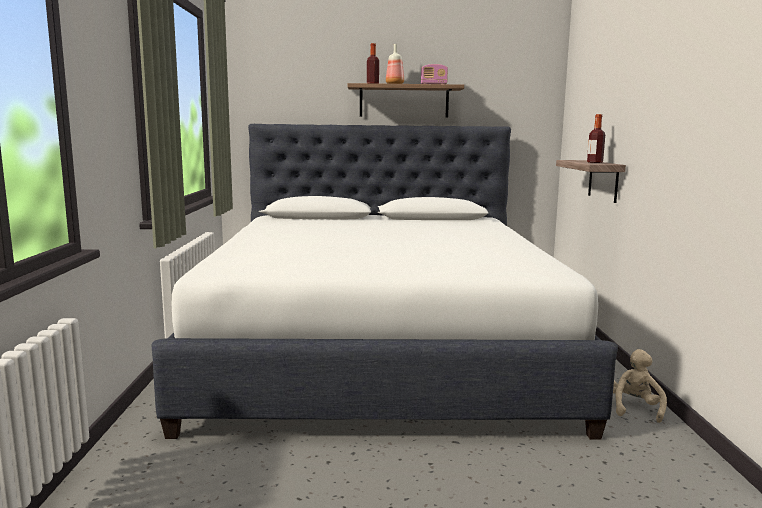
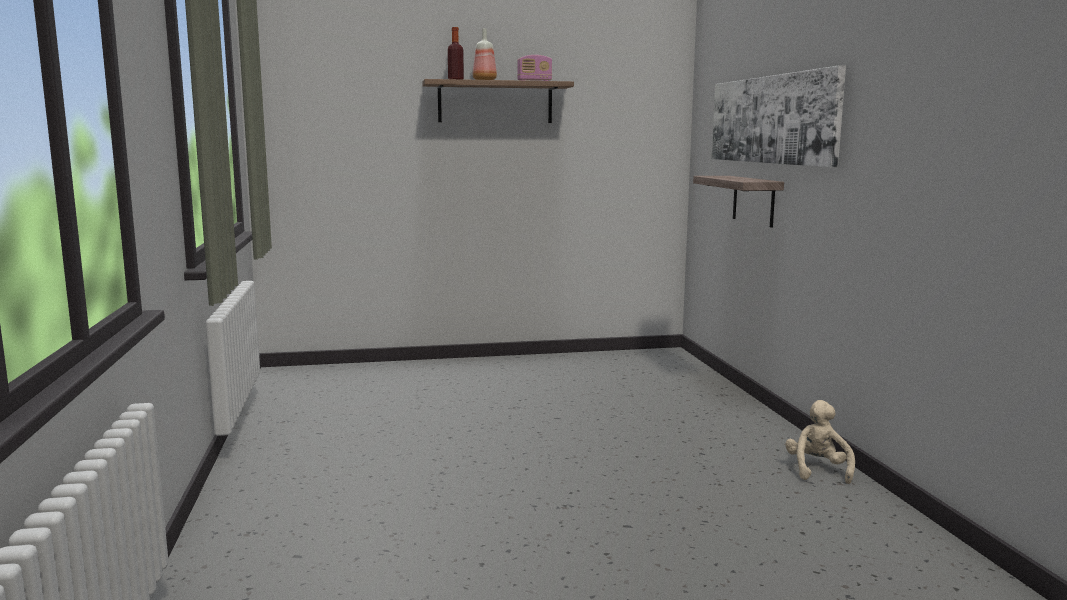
camera: 10 degrees left, 0 degrees up
(380, 347) = (494, 420): white bed -> none
(594, 162) = (745, 179): bottle -> none
(618, 113) = (771, 119): none -> picture

